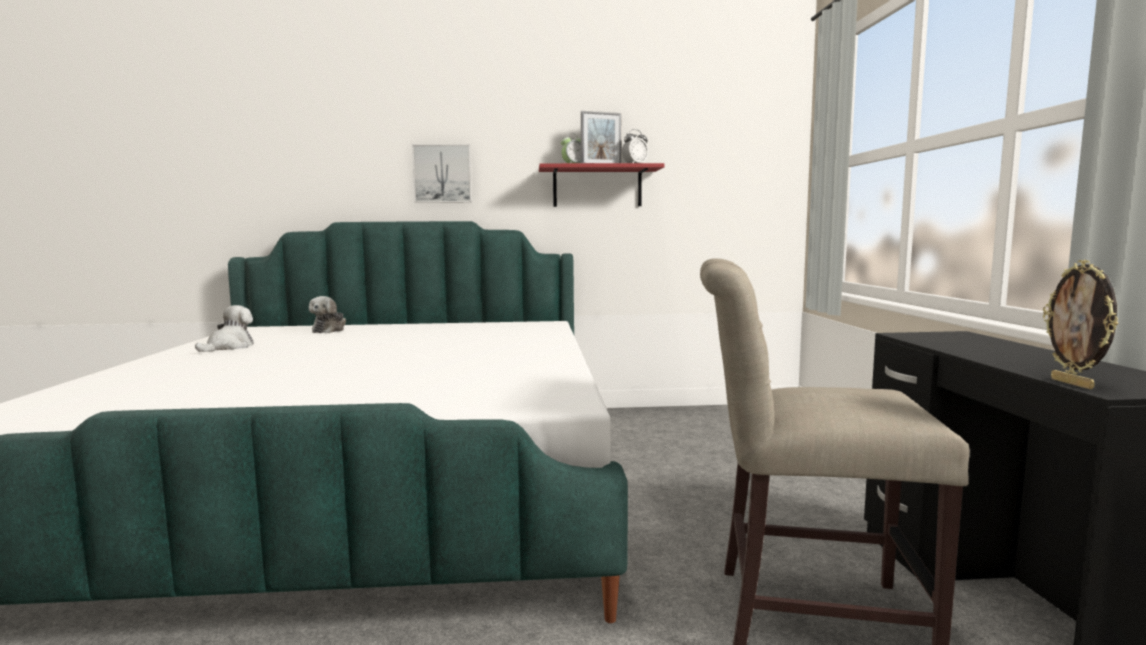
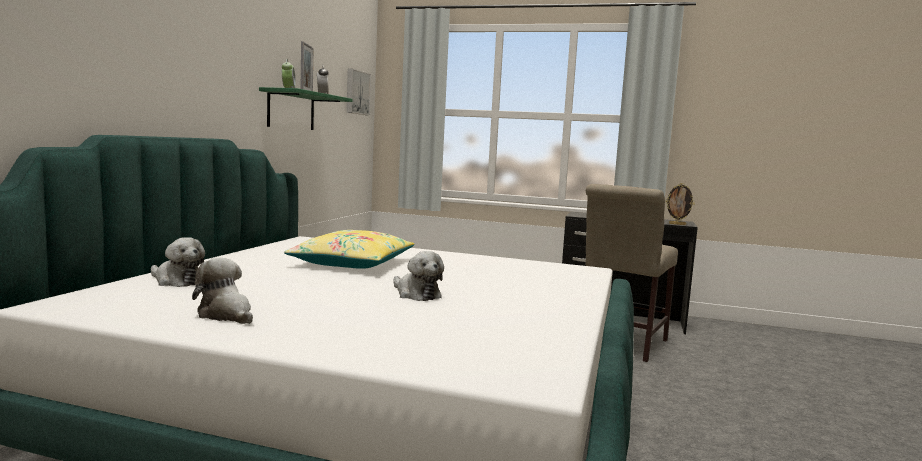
camera: 70 degrees left, 0 degrees up
(321, 366) = (416, 294): none -> plush toy
(442, 174) = (190, 82): picture -> picture (356, 92)
(447, 342) = (352, 263): none -> yellow pillow
(597, 187) = (291, 110): red shelf -> green shelf

